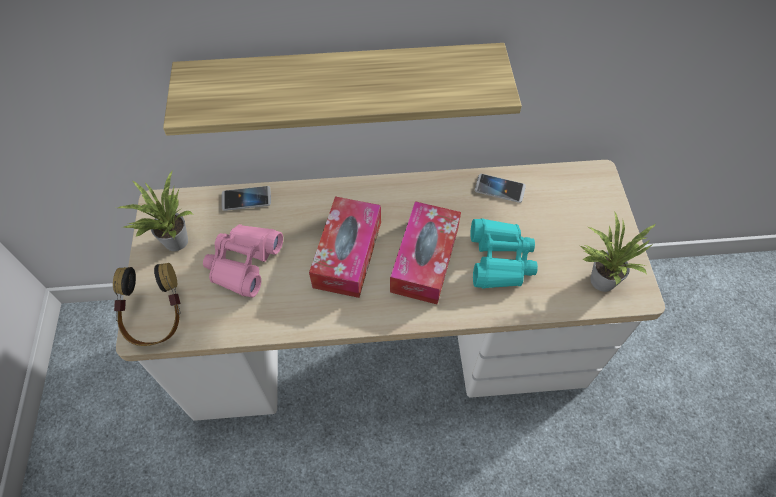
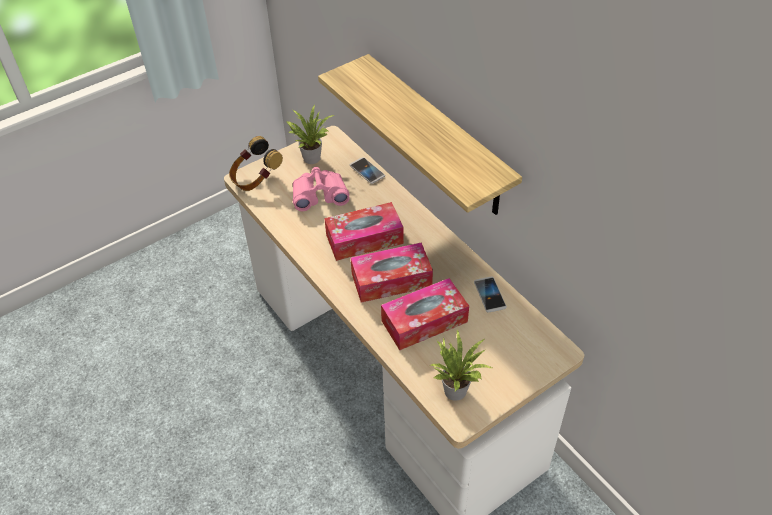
camera: 60 degrees right, 10 degrees down
(500, 260) = (424, 321): turquoise binoculars -> tissue box

